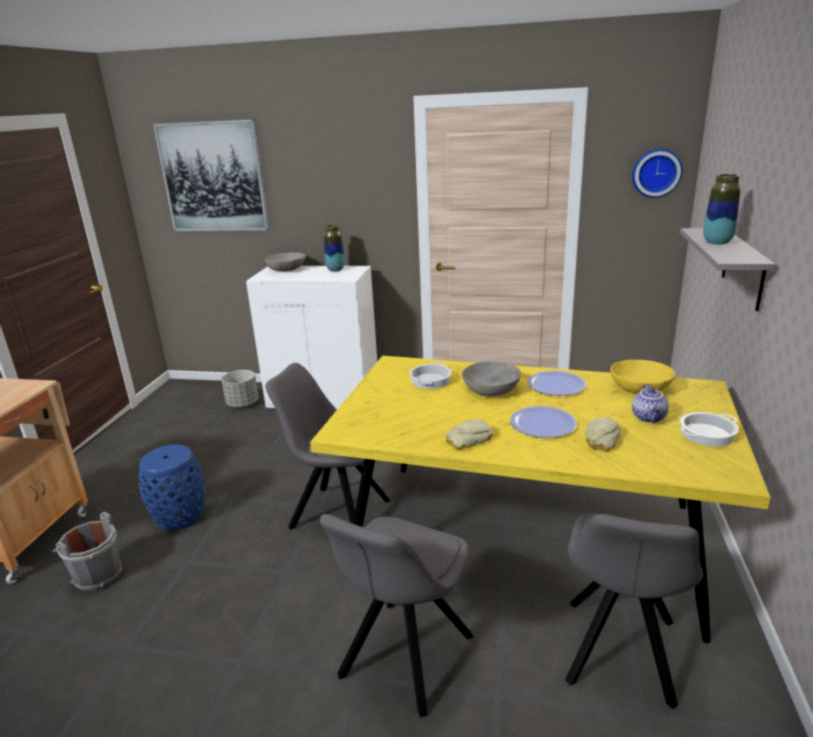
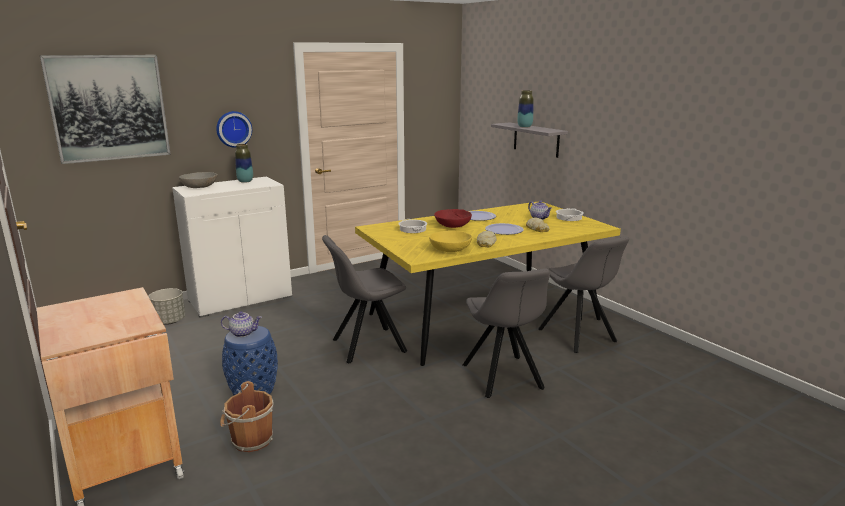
camera: 45 degrees left, 5 degrees down
(96, 575) = (250, 440): grey bucket -> brown bucket
(165, 453) = (243, 333): none -> teapot
(490, 389) = (452, 225): grey bowl -> red bowl
(640, 388) = (515, 210): yellow bowl -> yellow bowl (450, 249)
(656, 173) = (441, 97): wall clock -> wall clock (233, 129)

